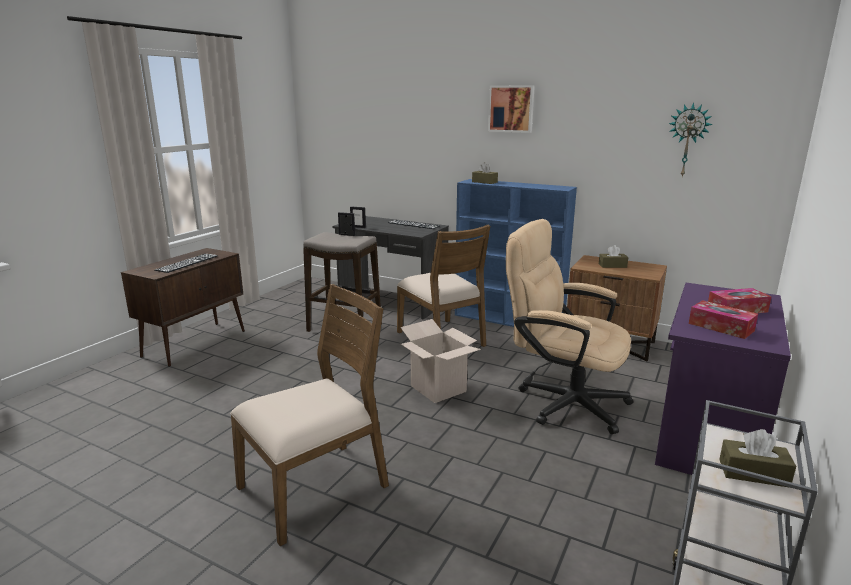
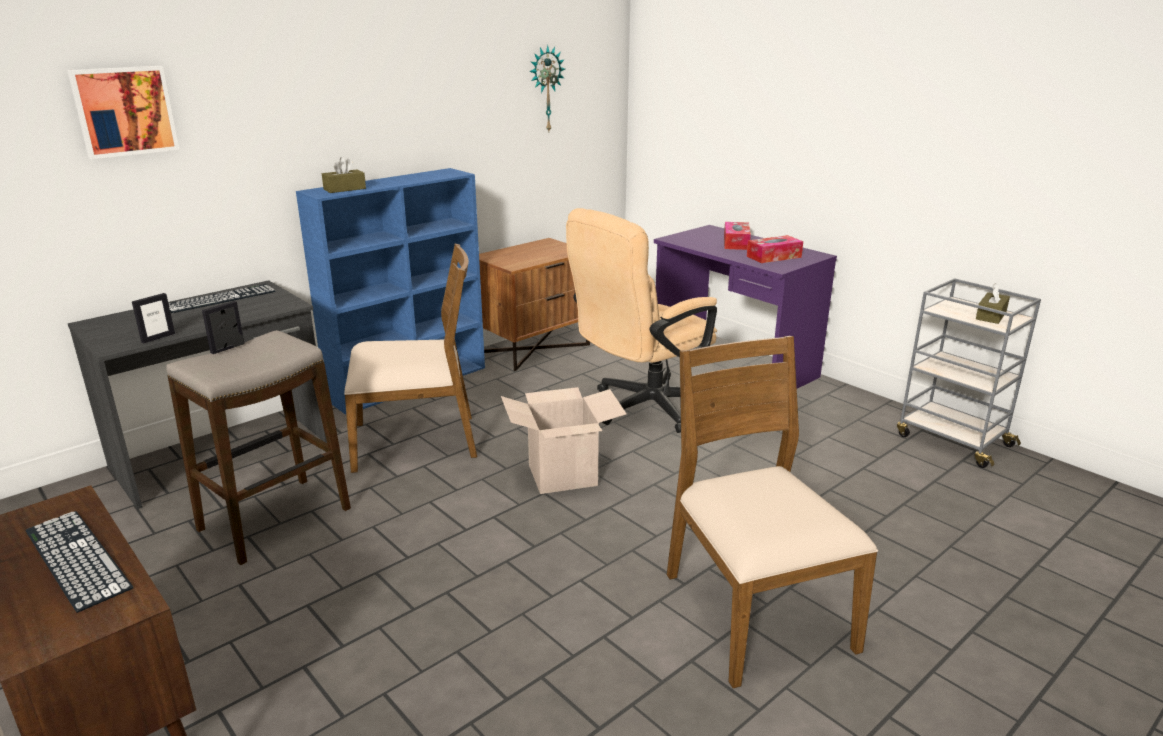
camera: 70 degrees left, 5 degrees up
(511, 109) = (341, 66): picture -> picture (124, 111)
(612, 265) = (525, 254): brown tissue box -> none

